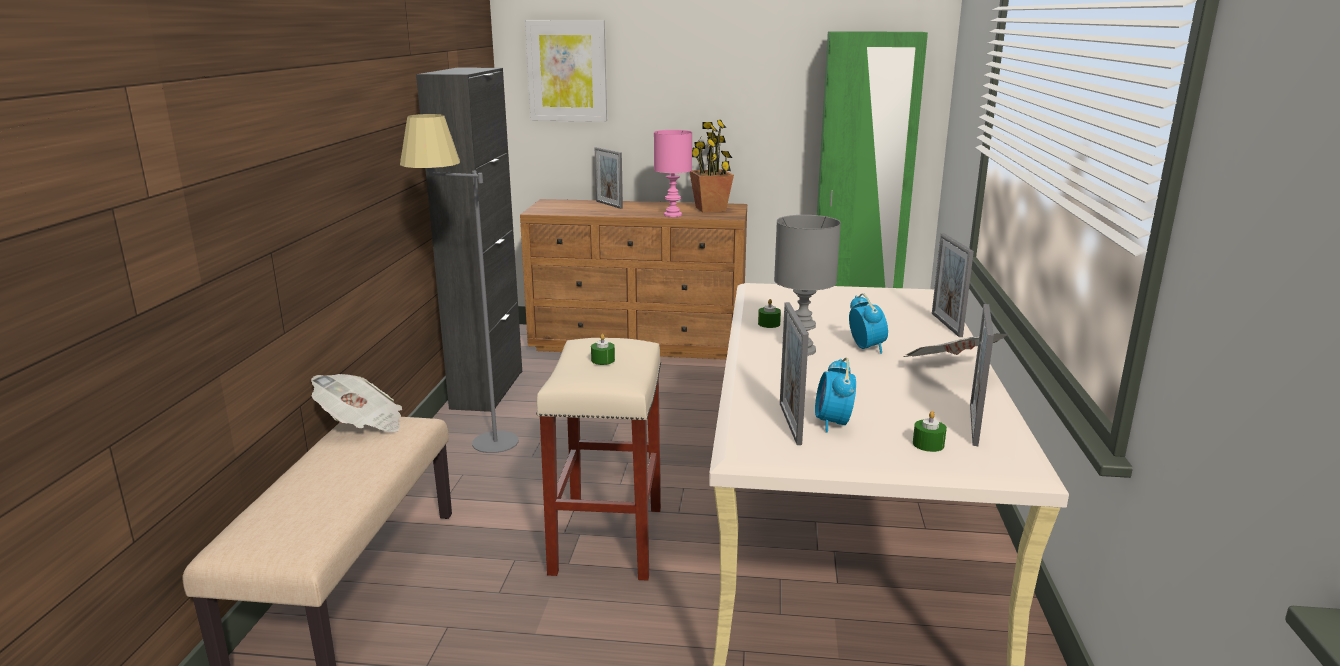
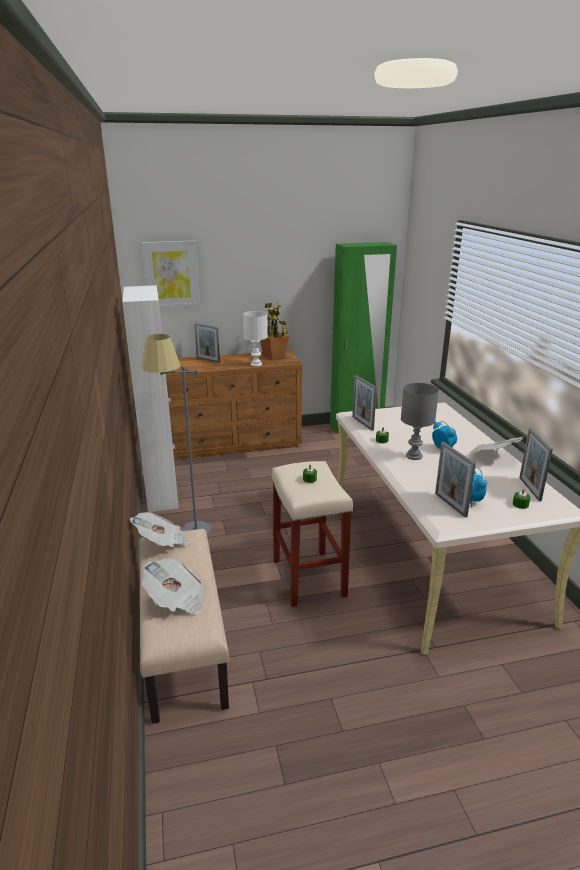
camera: 20 degrees left, 5 degrees up
(303, 498) = (176, 600): none -> newspaper
(487, 389) = (162, 493): black cabinet -> white cabinet
(673, 215) = (256, 364): pink table lamp -> white table lamp
(946, 325) = (467, 427): picture frame -> picture frame (362, 423)

